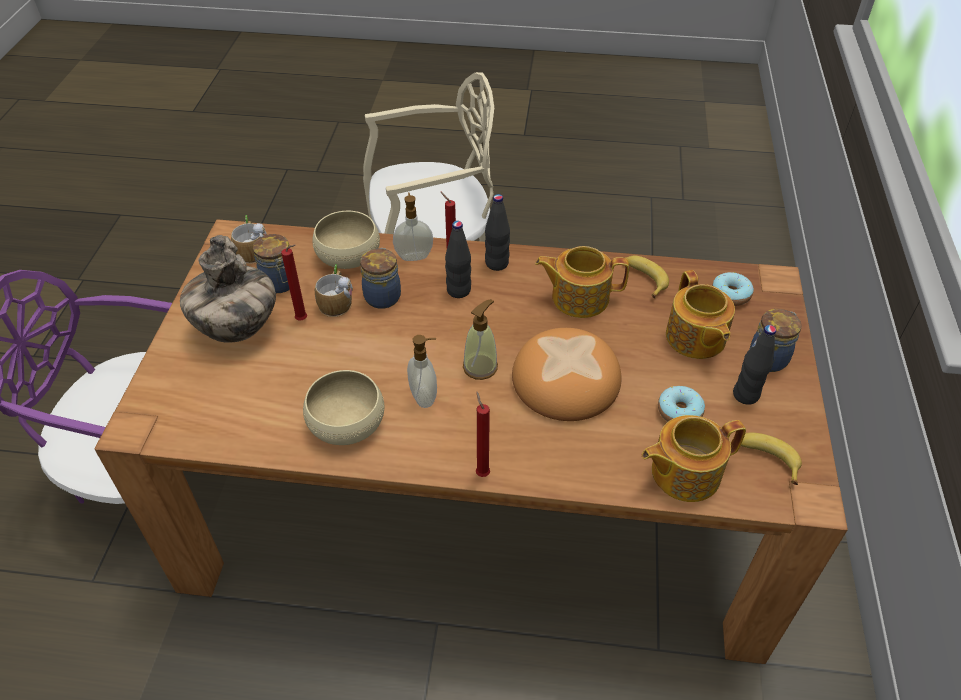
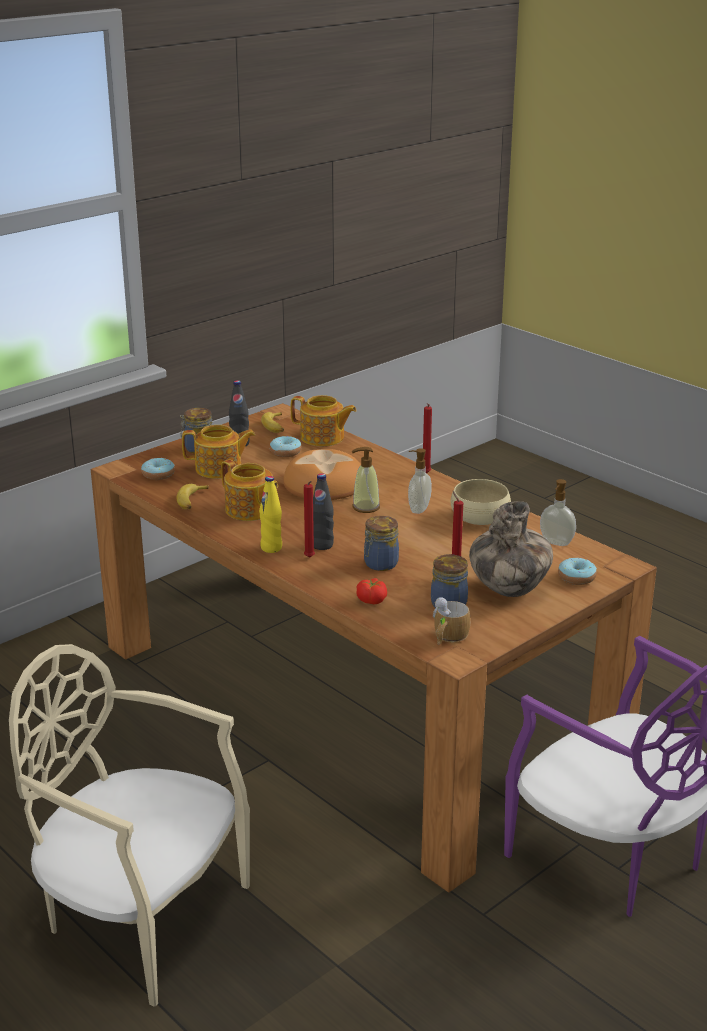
camera: 140 degrees left, 20 degrees down
(178, 381) = (576, 578): none -> donut
(337, 301) = (417, 575): mug -> none
(348, 255) = (372, 600): beige bowl -> tomato
(414, 256) = (323, 577): soap dispenser -> soap dispenser (556, 543)
(496, 263) = (271, 548): black bottle -> yellow bottle
(695, 338) = (219, 469): teapot -> teapot turned 60 degrees clockwise

